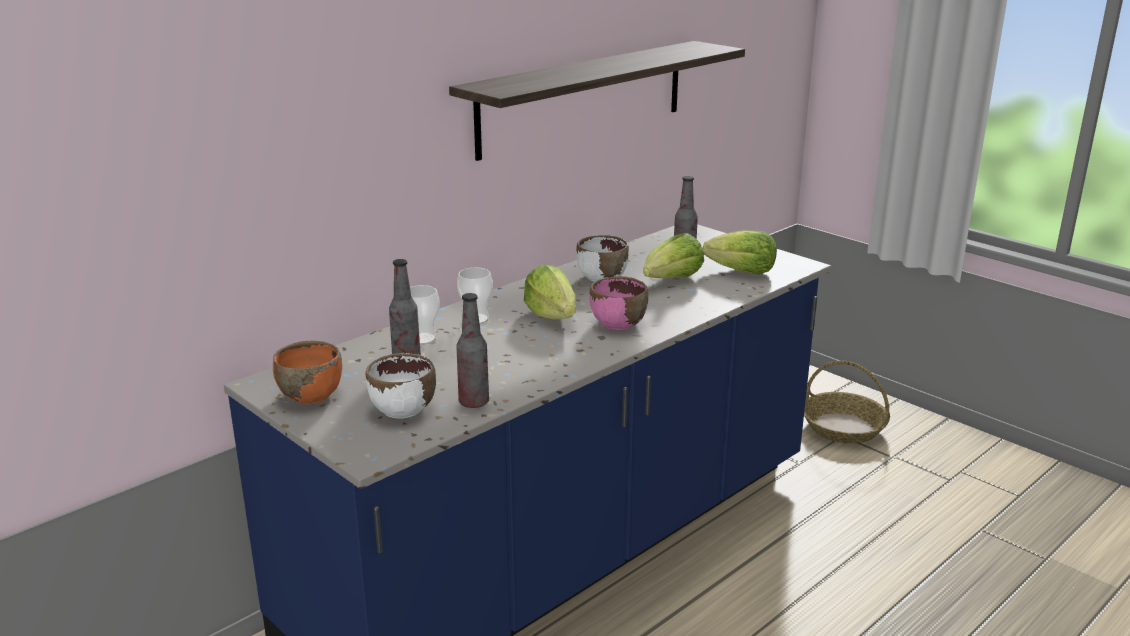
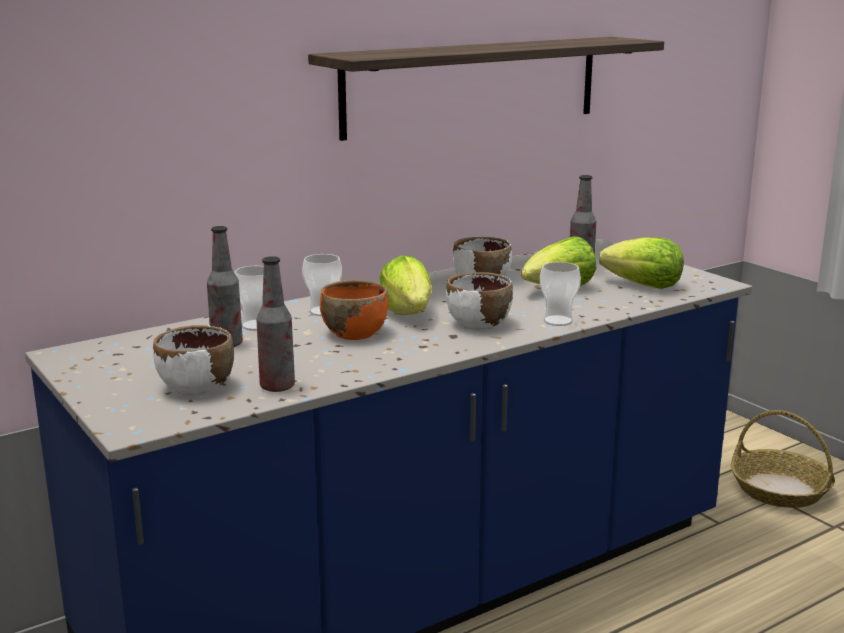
camera: 10 degrees right, 5 degrees down
(310, 395) = (106, 367): orange bowl -> orange bowl (354, 333)
(618, 323) = (478, 324): pink bowl -> white bowl
(684, 314) = (558, 321): none -> cup

